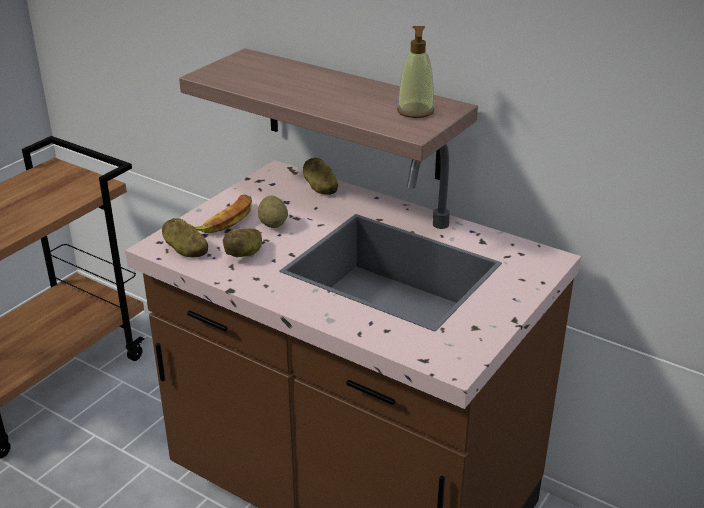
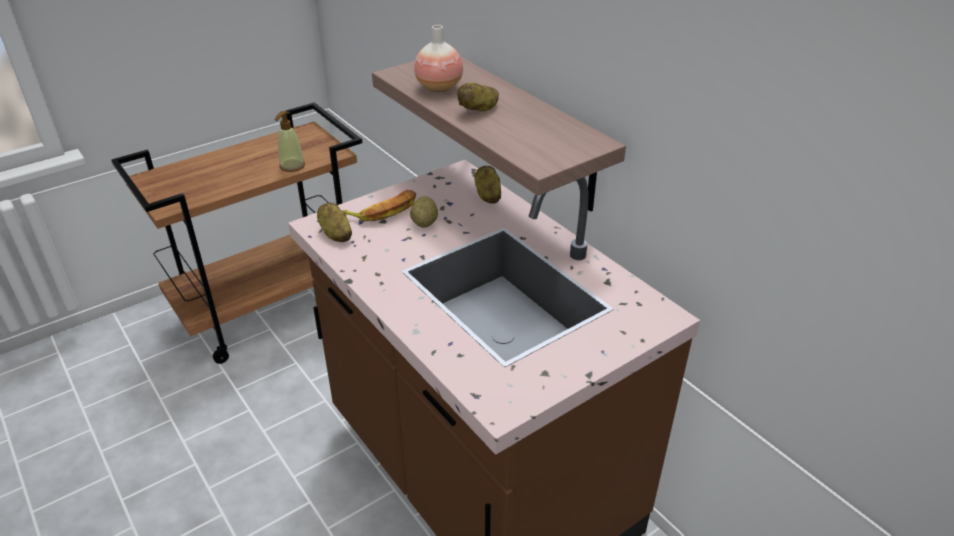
camera: 20 degrees right, 5 degrees up
(245, 254) = (382, 247): potato -> potato (479, 109)
(262, 81) = (439, 87): none -> vase
(415, 111) = (558, 142): soap dispenser -> soap dispenser (292, 166)

